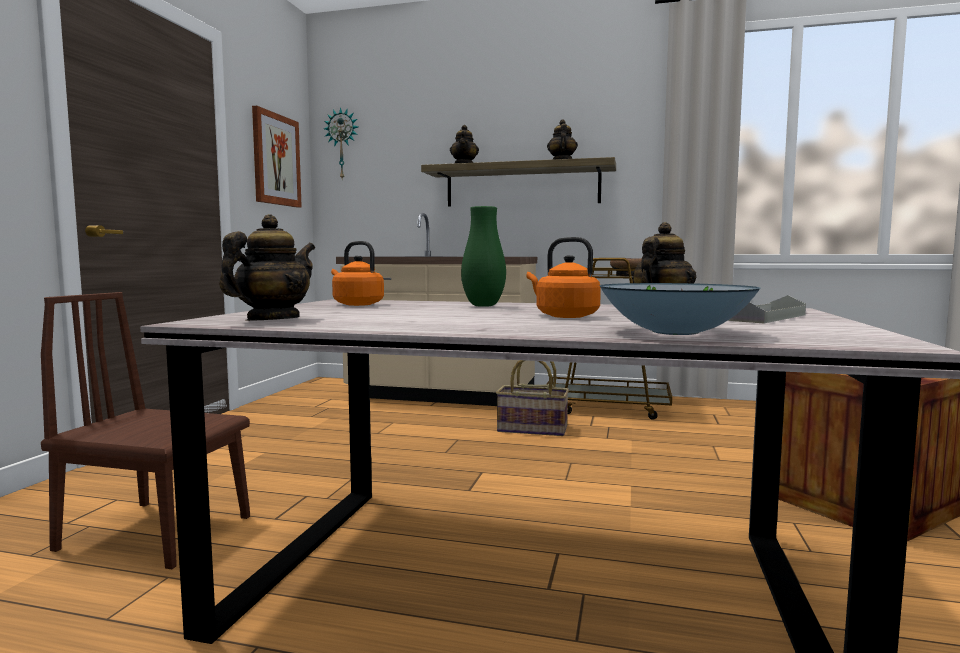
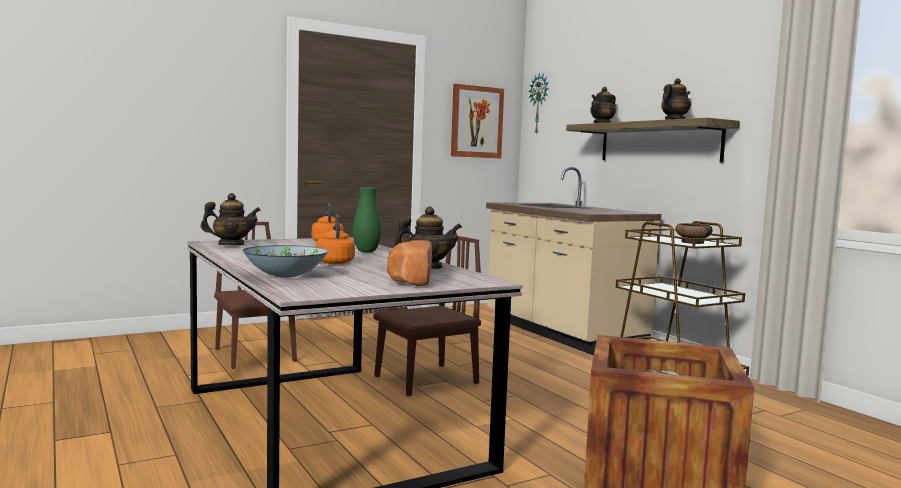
camera: 45 degrees right, 0 degrees up
(461, 478) = (426, 379): none -> brown chair
(532, 429) = (555, 370): basket -> none
(767, 317) = (408, 281): grey tray -> bread

